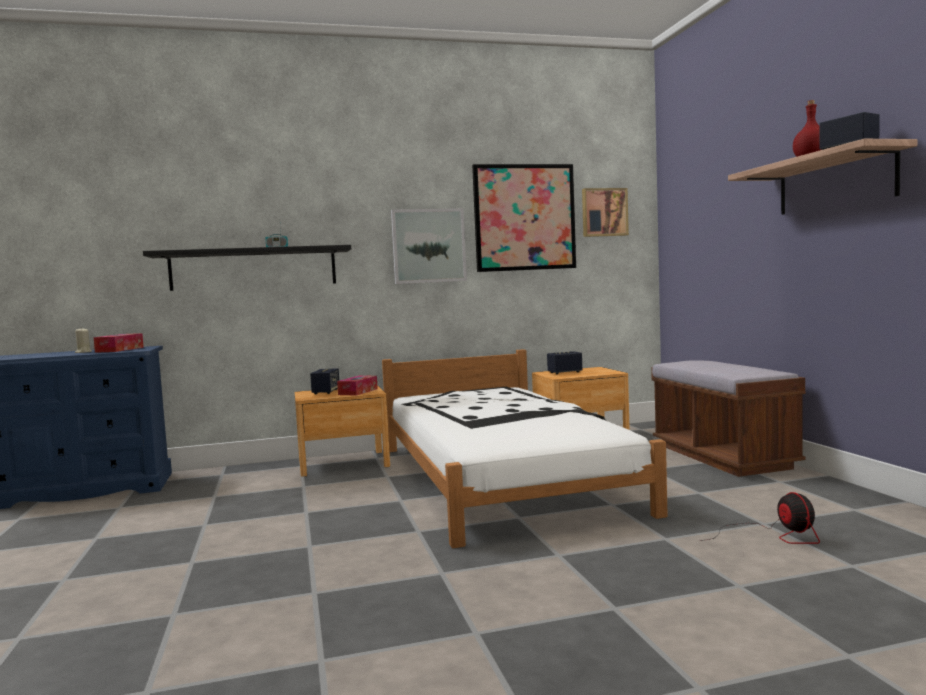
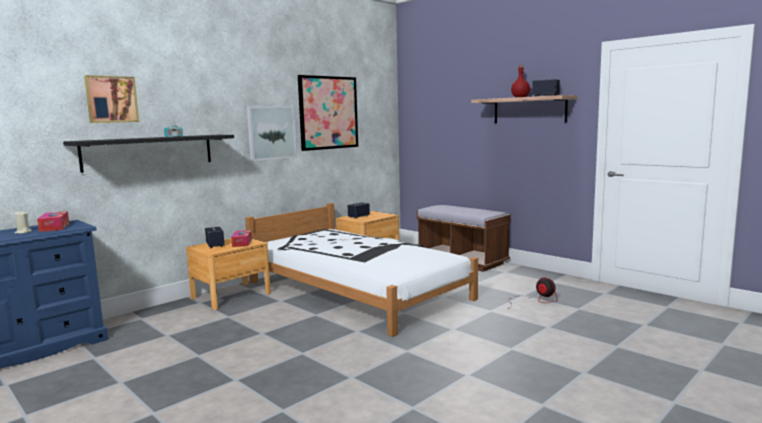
camera: 30 degrees left, 5 degrees up
(604, 212) = (371, 109): picture -> picture (111, 99)

